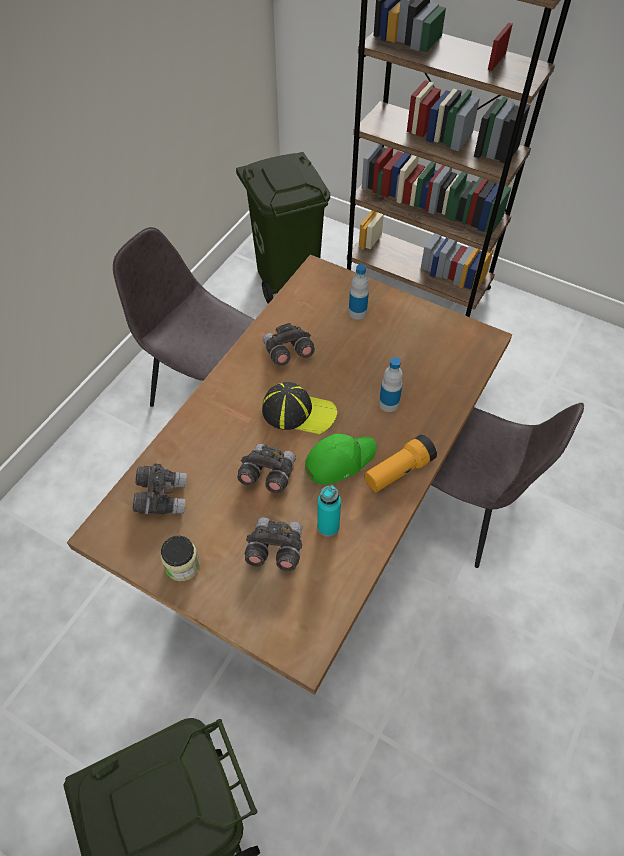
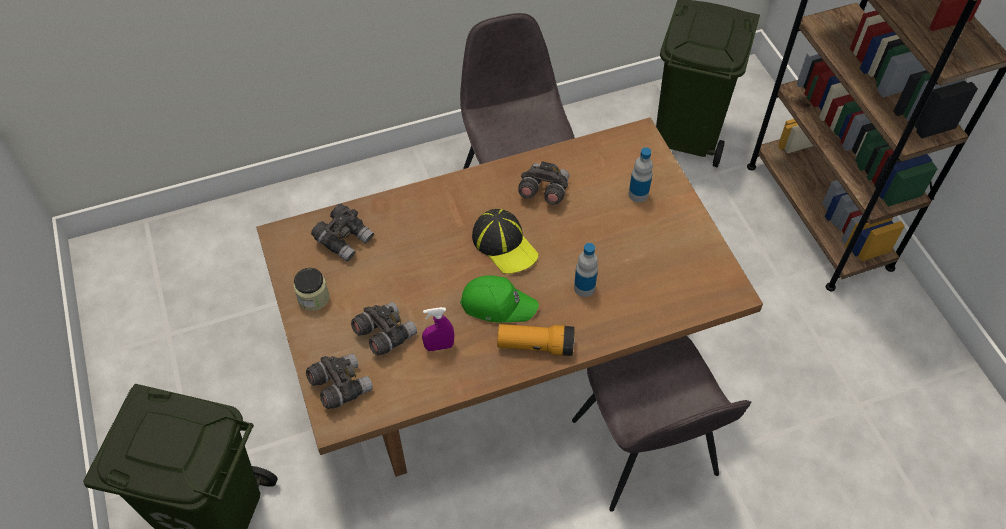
camera: 40 degrees right, 0 degrees up
(267, 475) = (433, 276): grey binoculars -> grey binoculars (340, 386)
(328, 526) = (439, 346): turquoise bottle -> purple spray bottle

